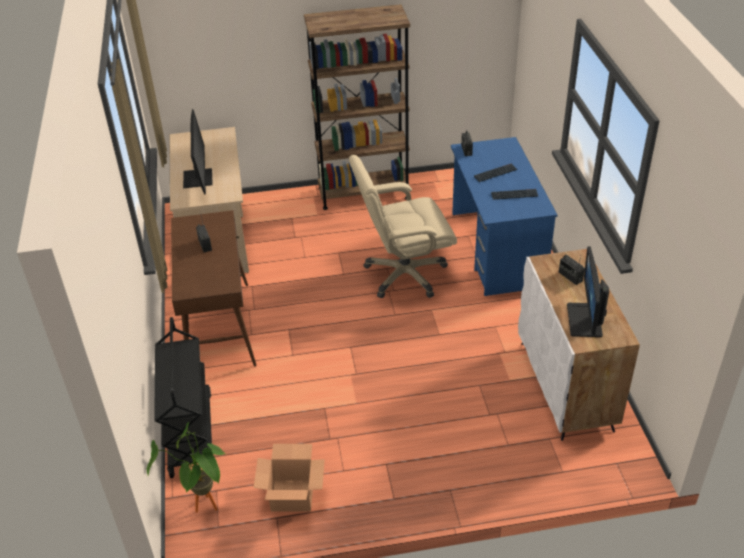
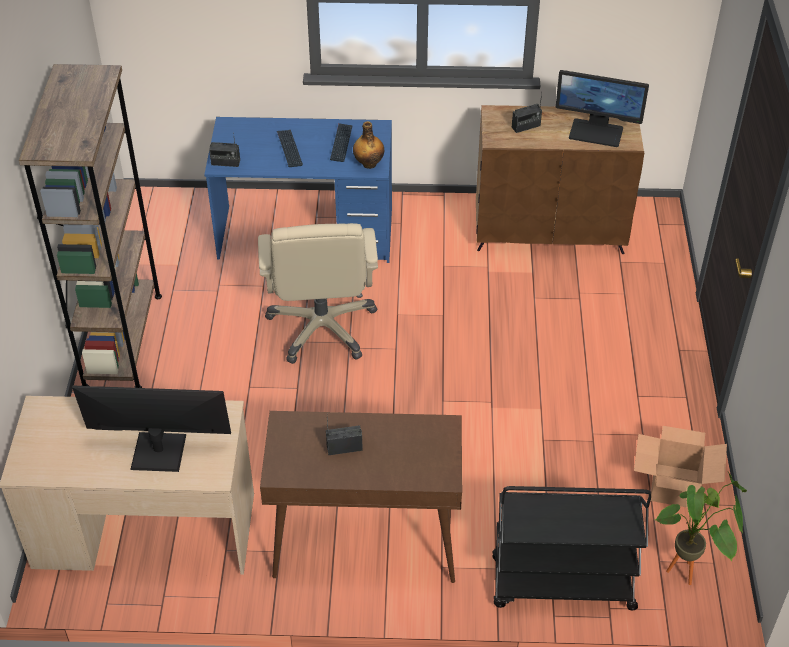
camera: 80 degrees left, 5 degrees up
(496, 212) = (369, 163): none -> bottle
(566, 386) = (550, 232): white cabinet -> brown cabinet

